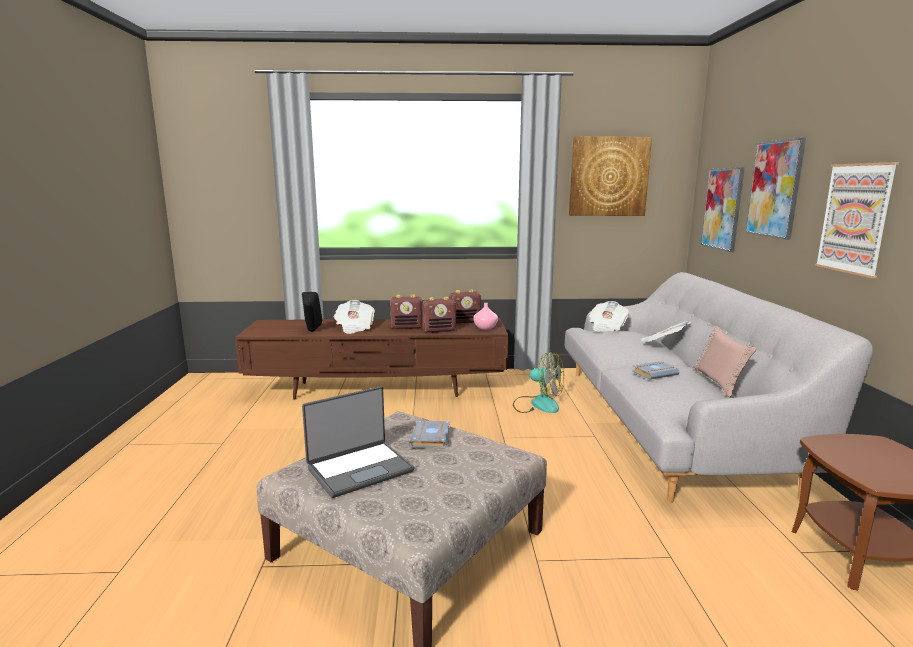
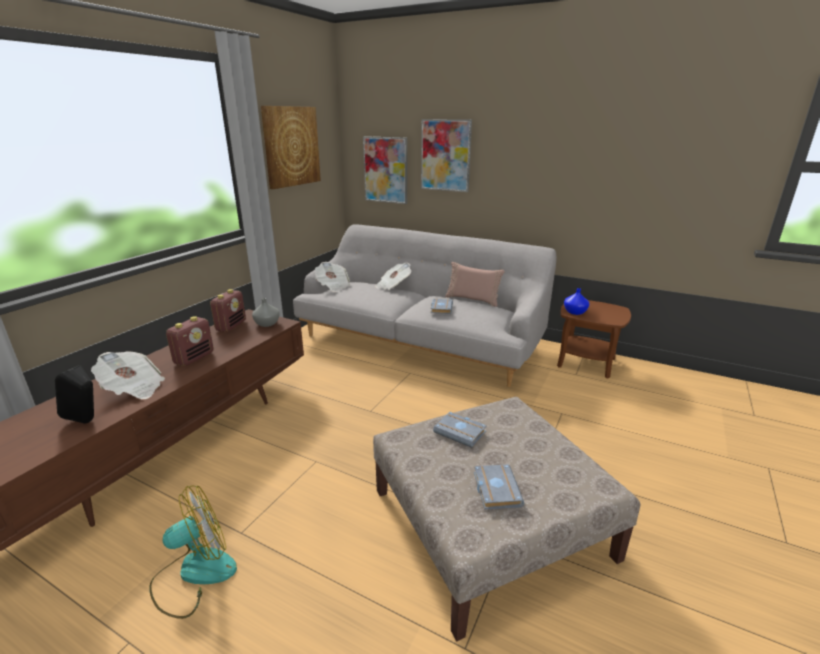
camera: 60 degrees left, 10 degrees up
(359, 469) = (495, 489): laptop -> grey book
(439, 330) = (236, 345): radio -> none
(485, 328) = (266, 324): pink vase -> grey vase
(537, 404) = (335, 372): fan -> fan (194, 574)
(831, 445) = (575, 312): none -> blue vase
(855, 218) = (525, 176): picture -> none

